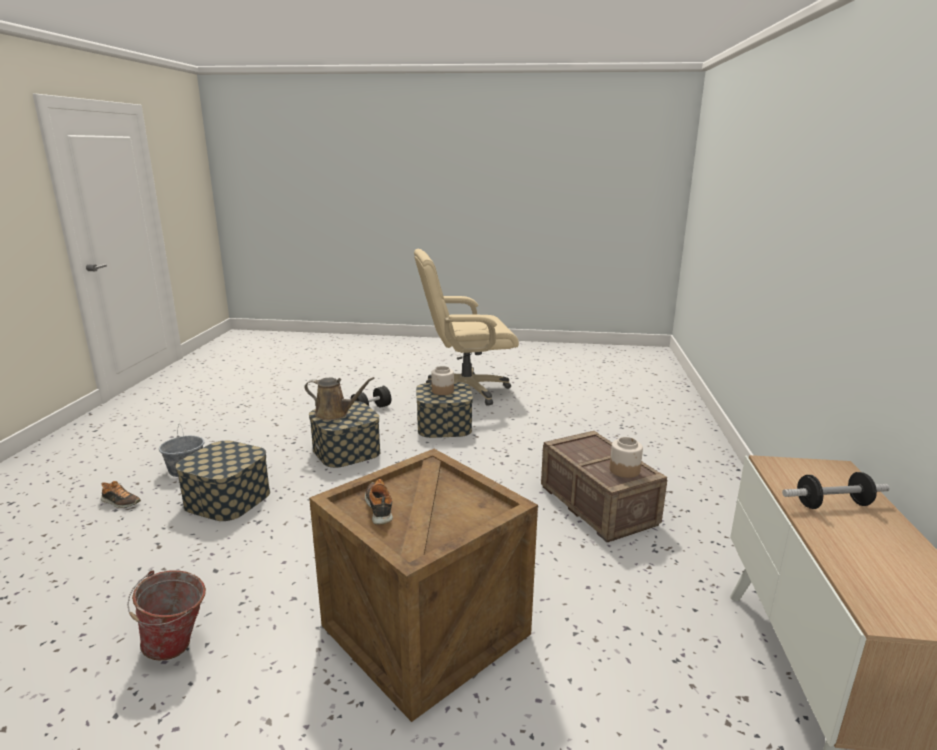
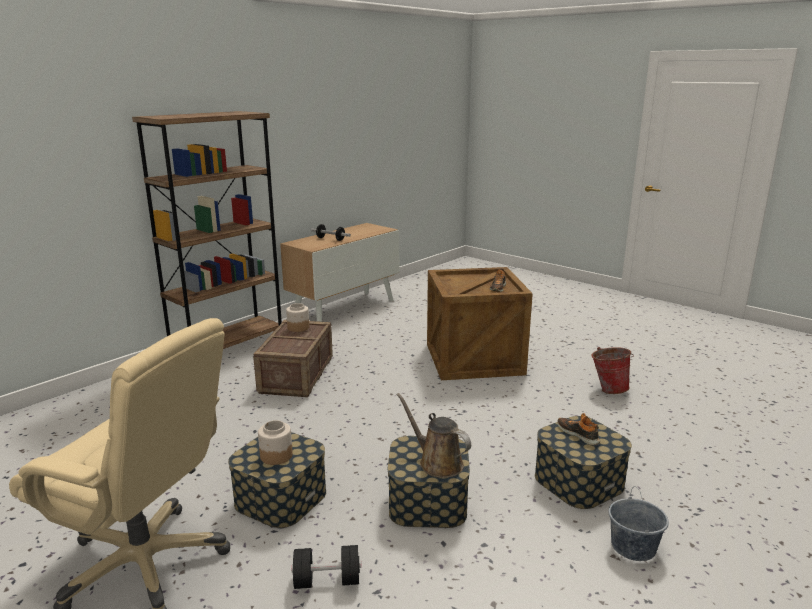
camera: 145 degrees left, 0 degrees up
(120, 502) = (699, 518): shoe -> shoe (578, 434)
(731, 507) = (228, 349): none -> brown bookcase

